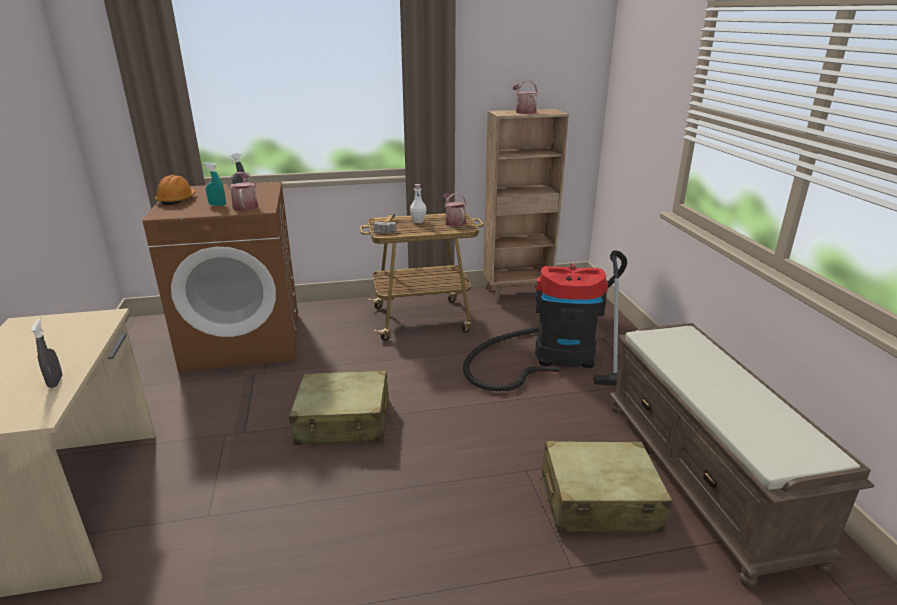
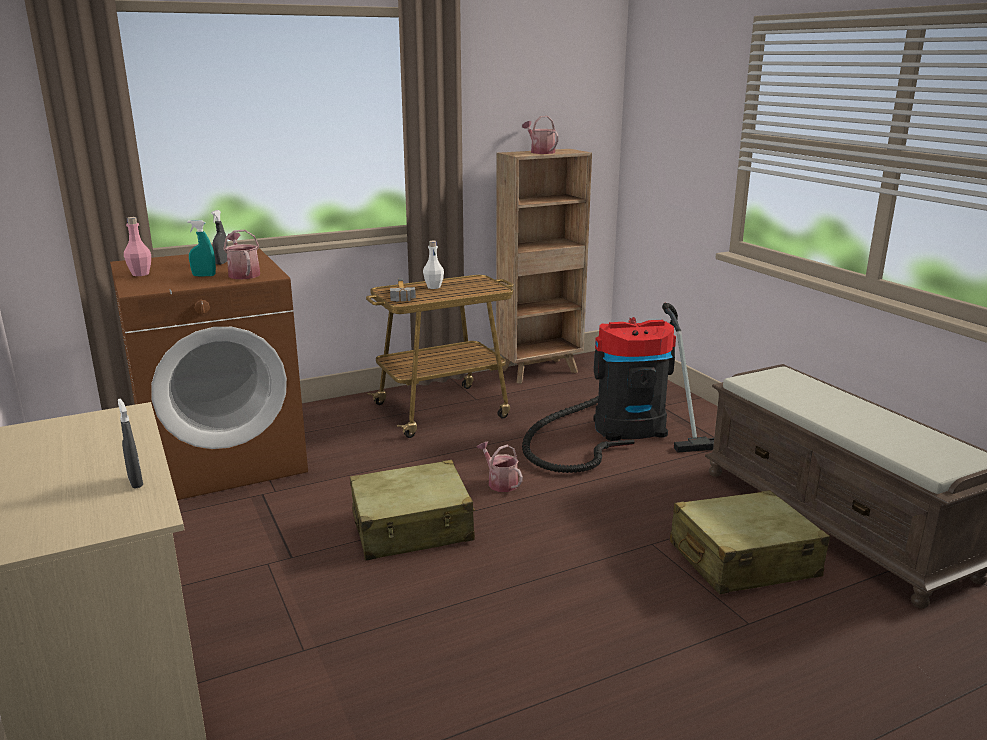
camera: 15 degrees left, 5 degrees down
(177, 200) = (140, 274): orange hard hat -> pink bottle
(454, 222) = (477, 284): watering can -> watering can (500, 483)

